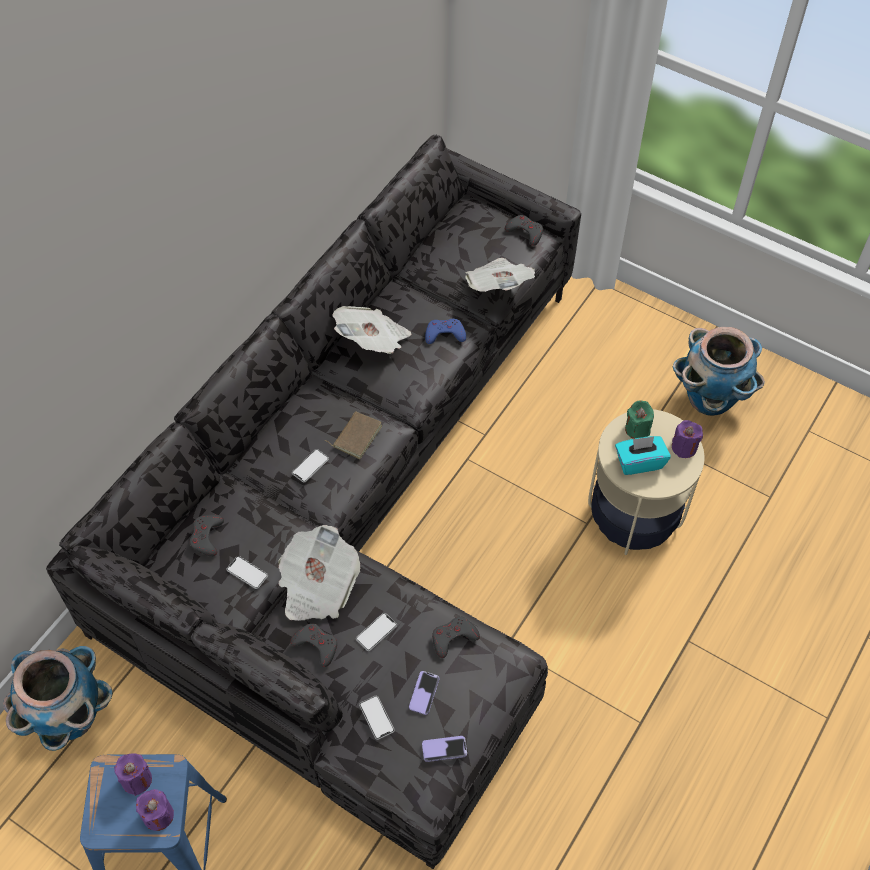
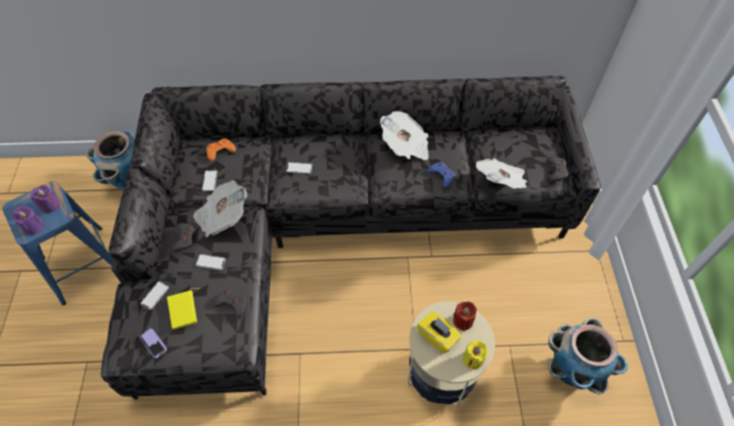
camera: 55 degrees right, 0 degrees up
(207, 537) = (220, 151): grey game controller -> orange game controller
(356, 436) = (335, 176): brown book -> none
(424, 693) = (184, 310): phone -> yellow book
(637, 429) = (463, 320): green candle -> red candle
(639, 462) = (438, 337): turquoise tissue box -> yellow tissue box
(684, 447) = (473, 359): purple candle -> yellow candle

